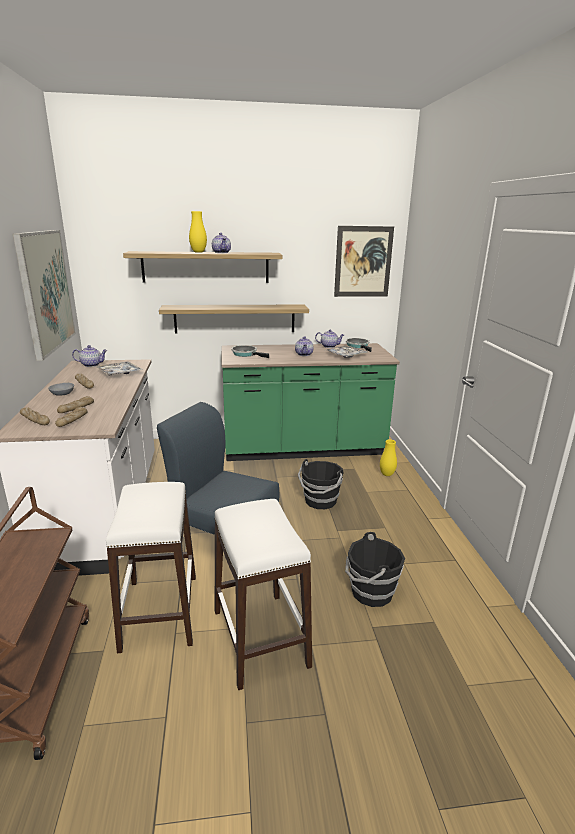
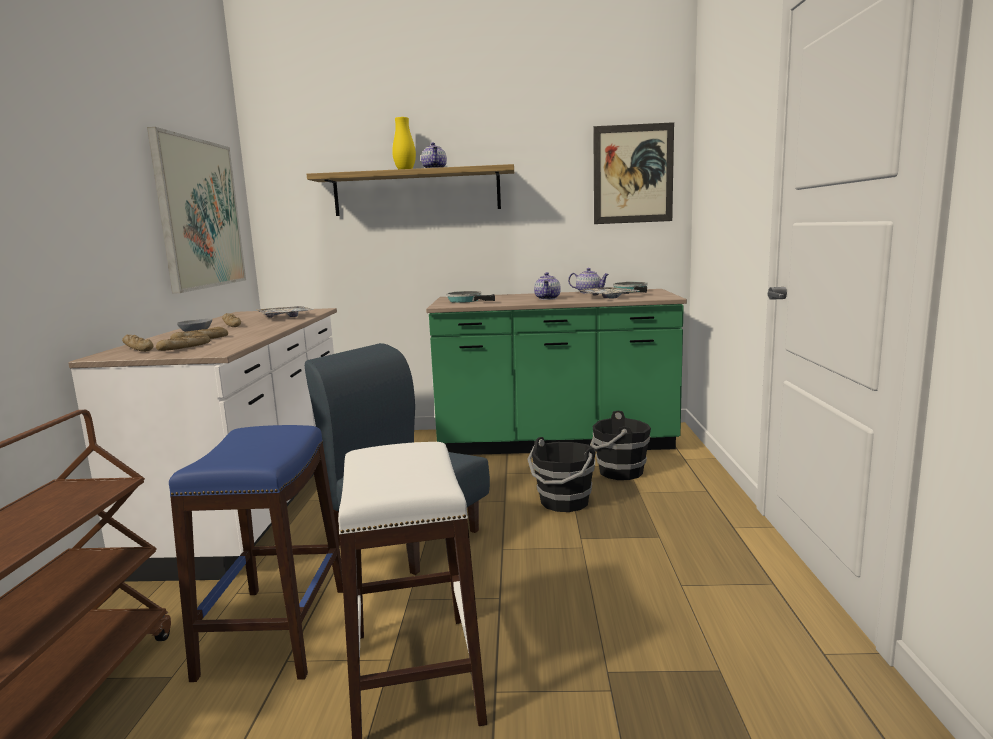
camera: 10 degrees right, 10 degrees down
(91, 365) = (257, 313): teapot -> none
(159, 612) = (274, 631): white stool -> blue stool
(235, 318) = (457, 260): shelf -> none
(370, 592) = (616, 621): black bucket -> black bucket (619, 472)
(387, 474) = (676, 472): yellow vase -> none

